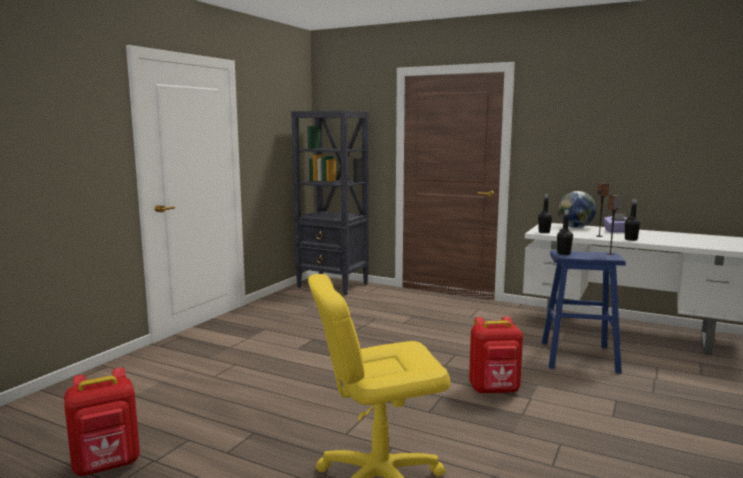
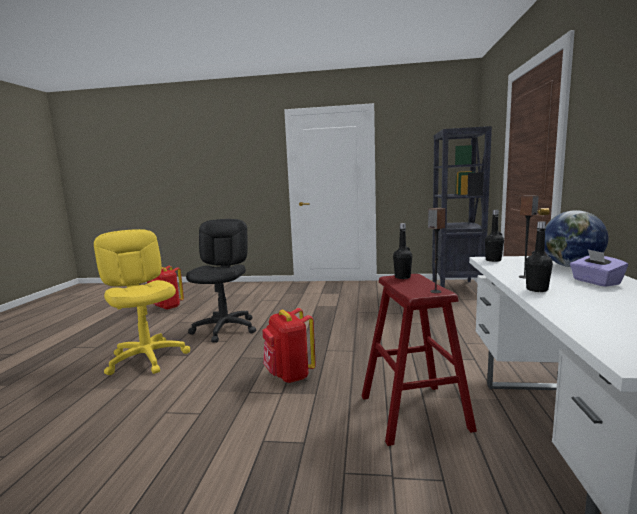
camera: 70 degrees right, 0 degrees up
(315, 414) = (225, 329): none -> black office chair
(578, 357) = (414, 412): blue stool -> red stool

